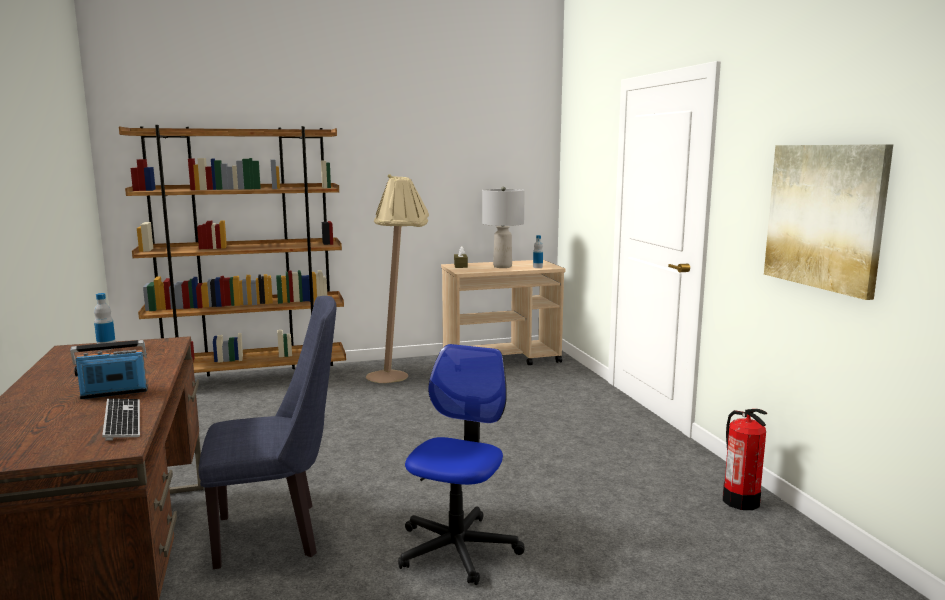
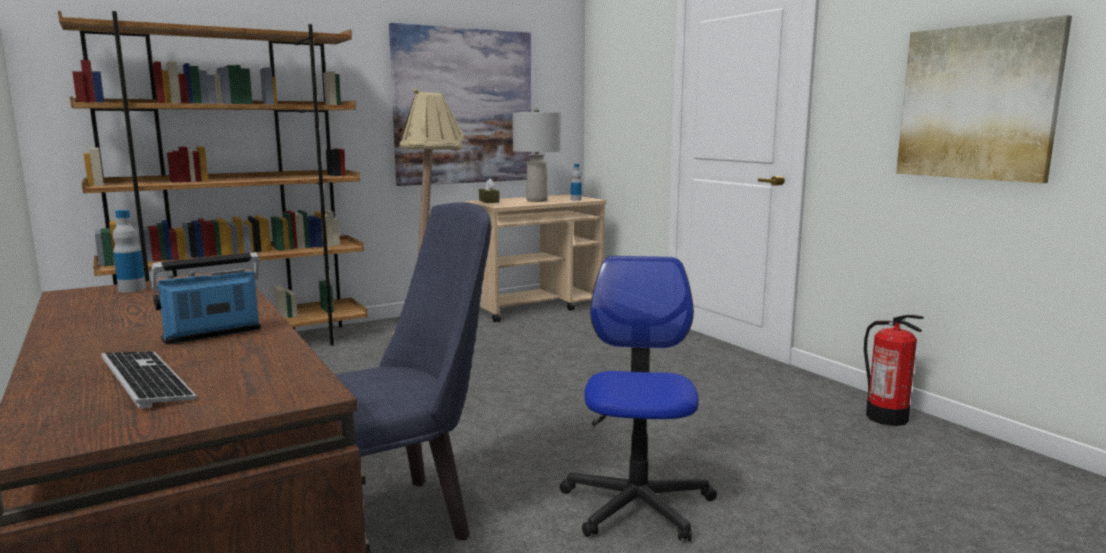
camera: 15 degrees left, 0 degrees up
(122, 420) = (268, 362): keyboard -> keyboard (146, 380)
(444, 184) = (464, 107): none -> picture

